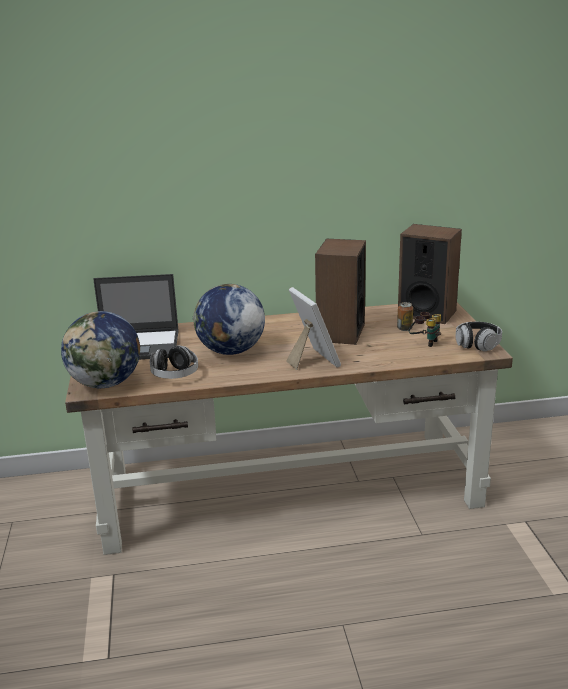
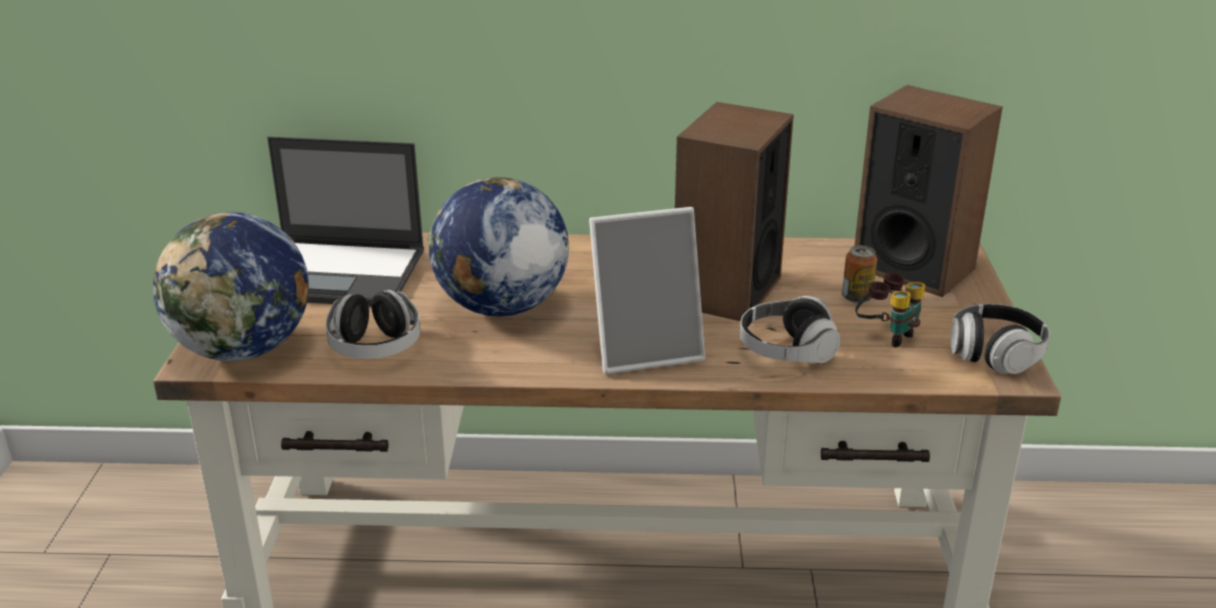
camera: 10 degrees right, 5 degrees up
(311, 361) = (645, 349): picture frame -> picture frame turned 90 degrees clockwise
(380, 354) = (786, 351): none -> headphones

